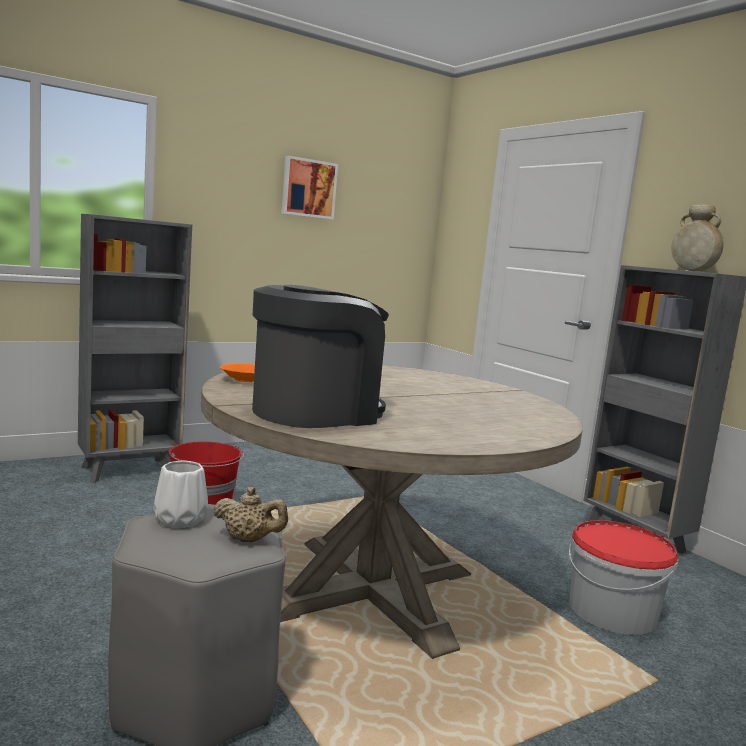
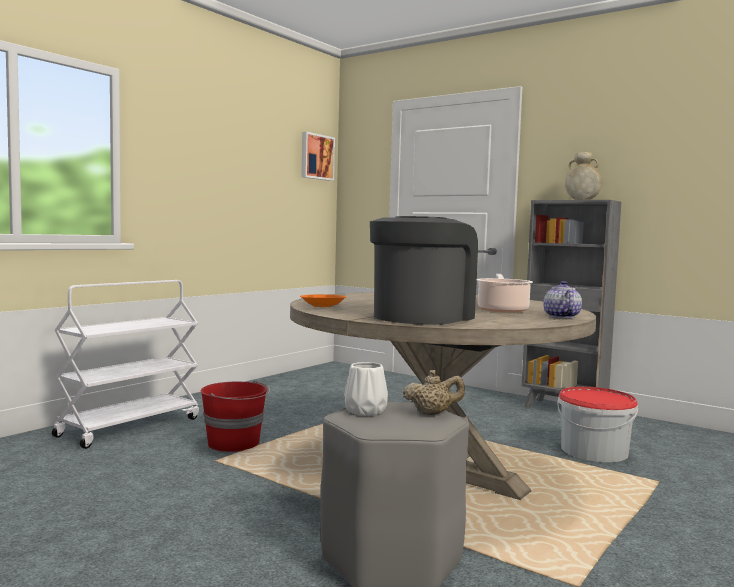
camera: 20 degrees left, 5 degrees down
(130, 470) = (130, 427): grey bookcase -> white cart
(308, 188) = (242, 152): picture -> picture (316, 157)
(458, 413) = (502, 309): none -> cooking pot
(508, 436) = (560, 316): none -> teapot

